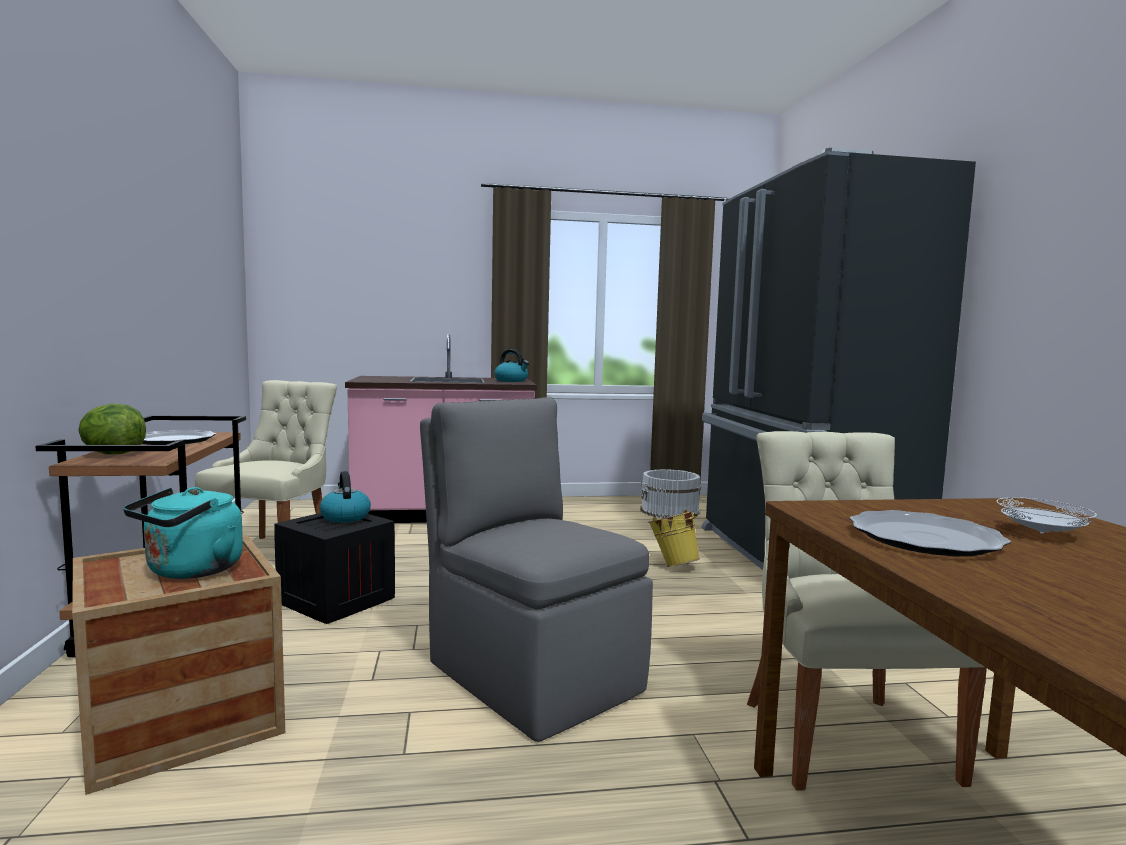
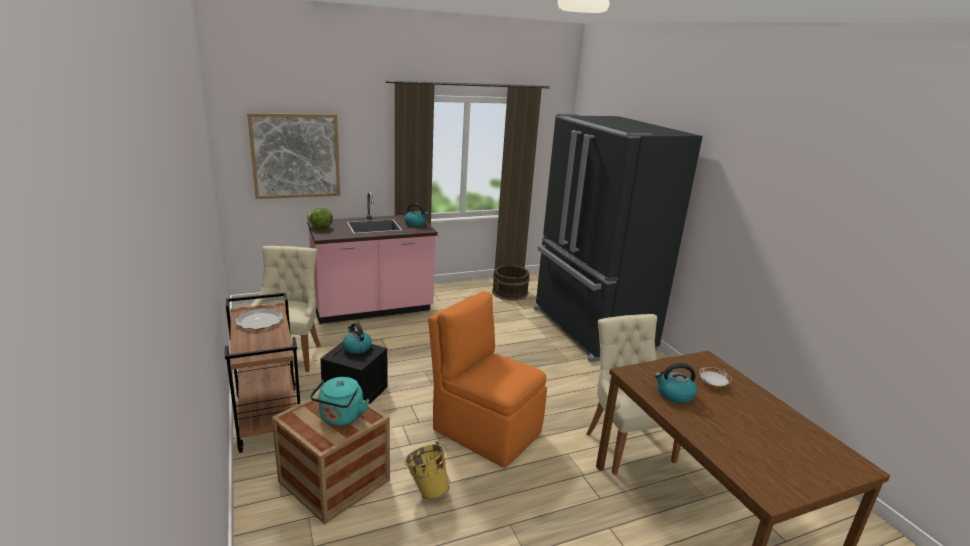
camera: 15 degrees left, 15 degrees up
(112, 454) = (247, 345): lettuce -> lettuce (320, 227)
(355, 288) = (296, 156): none -> picture
(531, 674) = (485, 430): grey chair -> orange chair
(669, 511) = (510, 293): white bucket -> brown bucket
(672, 565) = (526, 342): yellow bucket -> yellow bucket (427, 490)
(925, 539) = (674, 394): plate -> kettle

